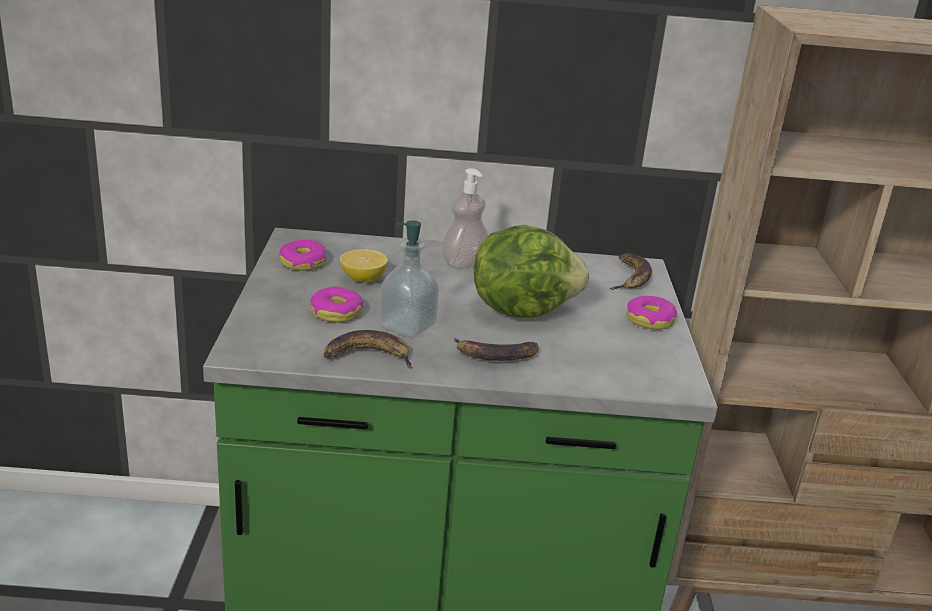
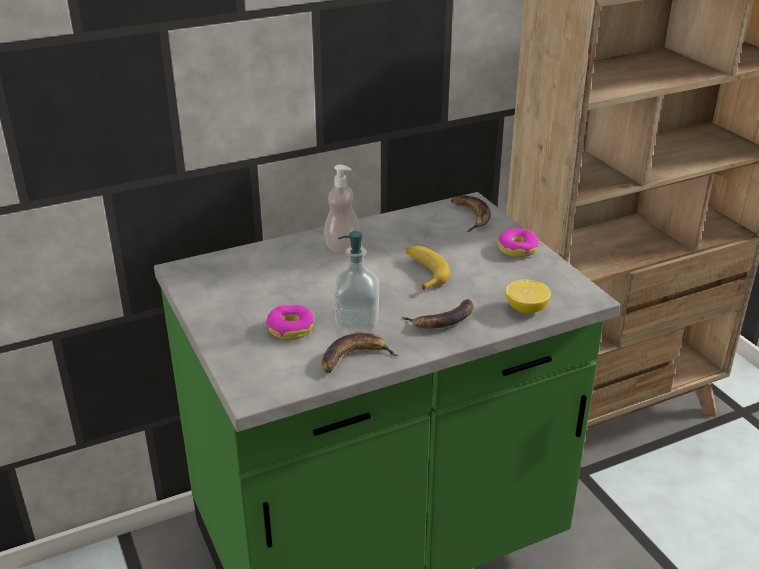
camera: 25 degrees left, 5 degrees up
(302, 263) = (215, 292): donut -> none
(363, 279) = (280, 289): lemon -> lemon (526, 309)
(522, 309) = (423, 272): lettuce -> banana

